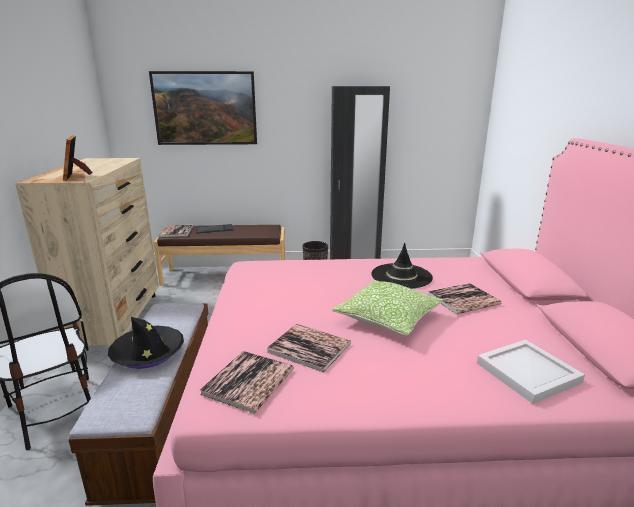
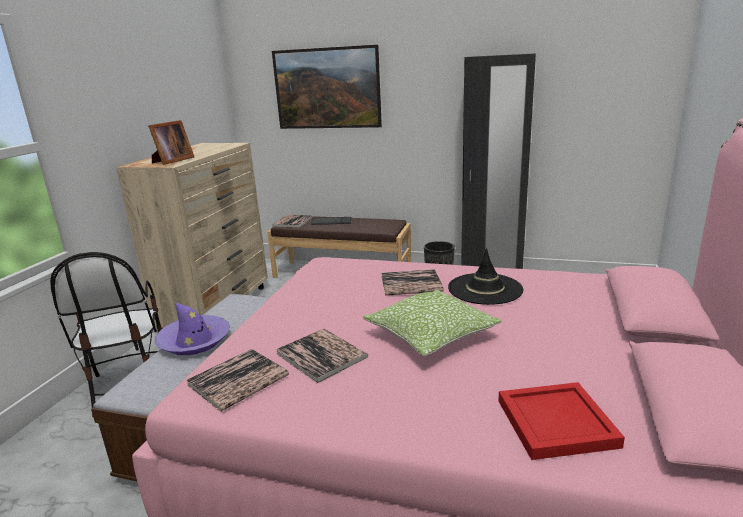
camera: 20 degrees right, 0 degrees up
(77, 176) = (172, 161): picture frame -> picture frame turned 150 degrees counterclockwise
(148, 353) = (194, 341): black hat -> purple hat
(463, 299) = (542, 324): book -> book (411, 284)
(527, 372) = (557, 422): white tray -> red tray

